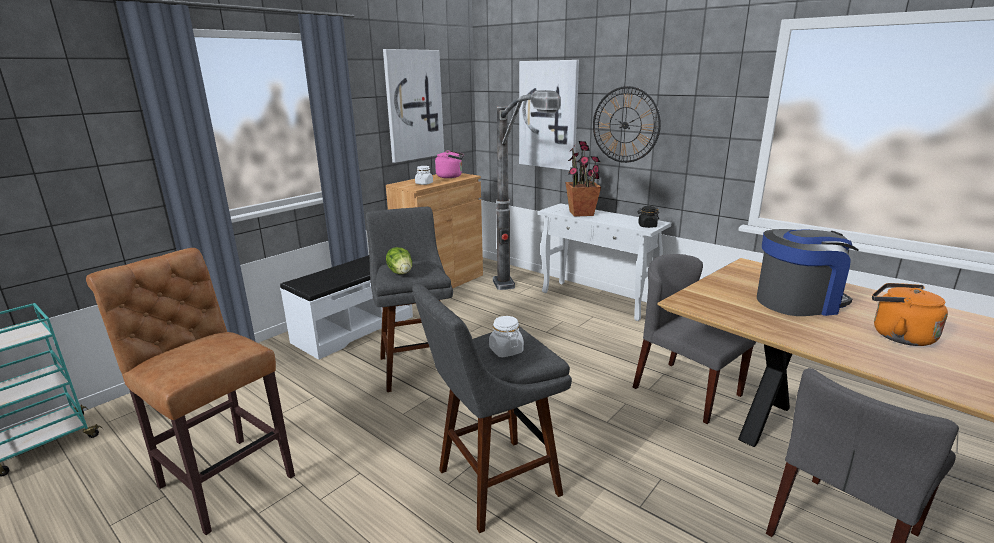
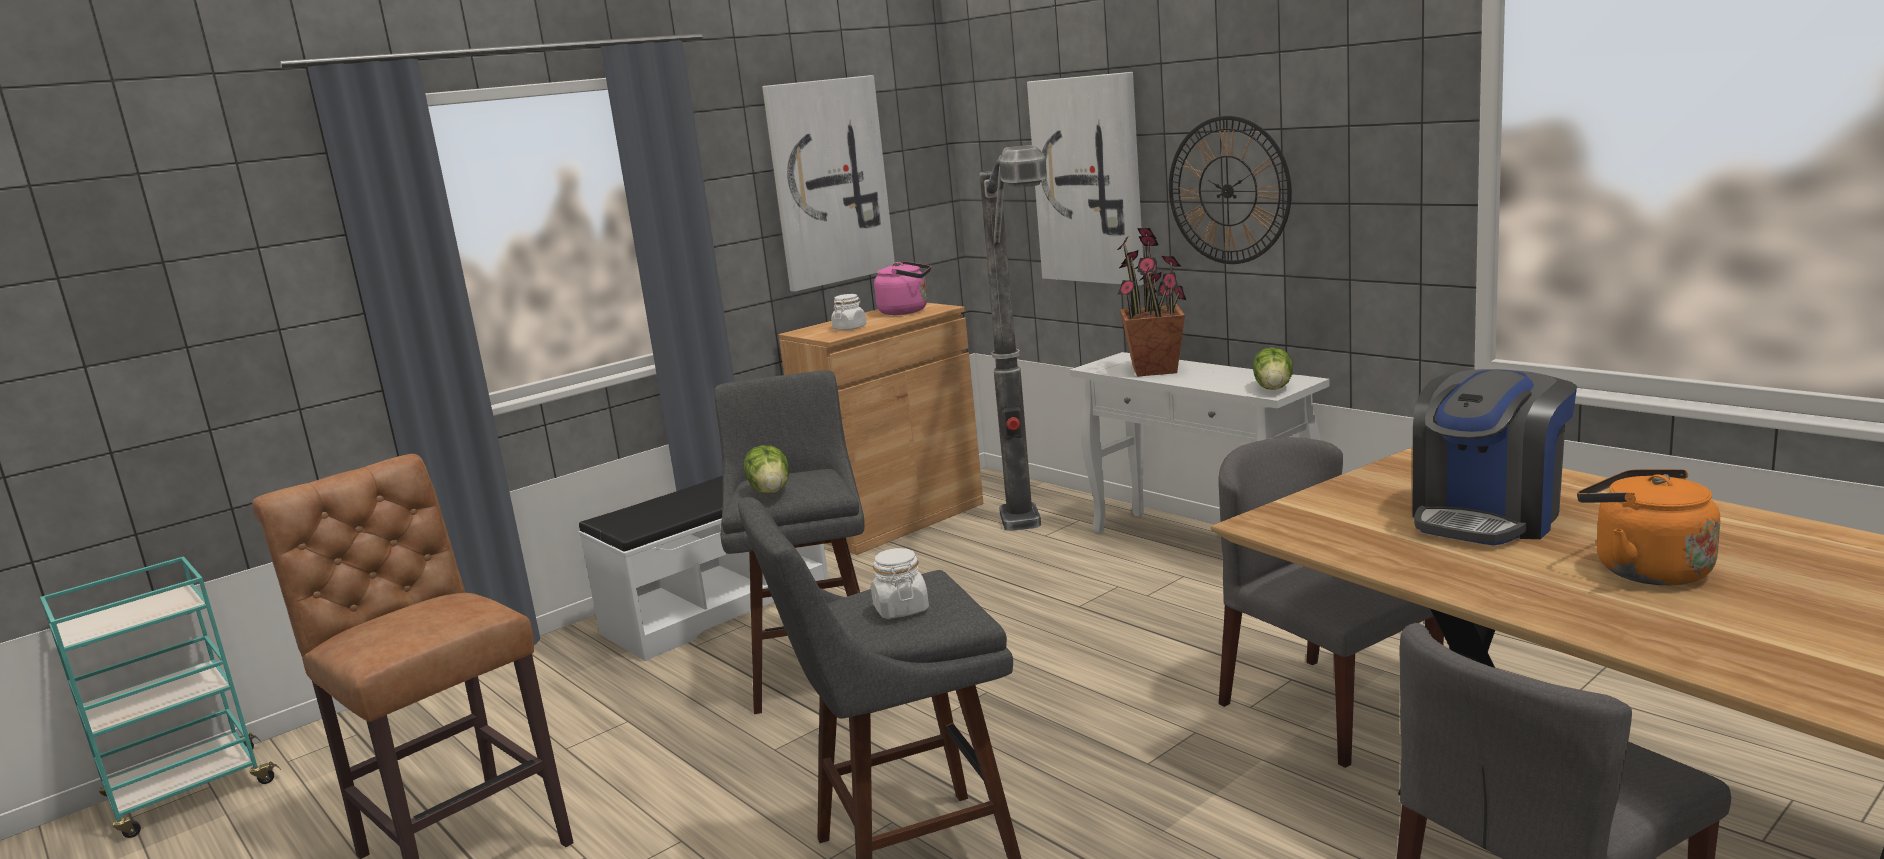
camera: 10 degrees right, 5 degrees down
(647, 226) = (1274, 388): black jar -> lettuce
(798, 302) = (1487, 517): coffee machine -> coffee machine turned 135 degrees clockwise

